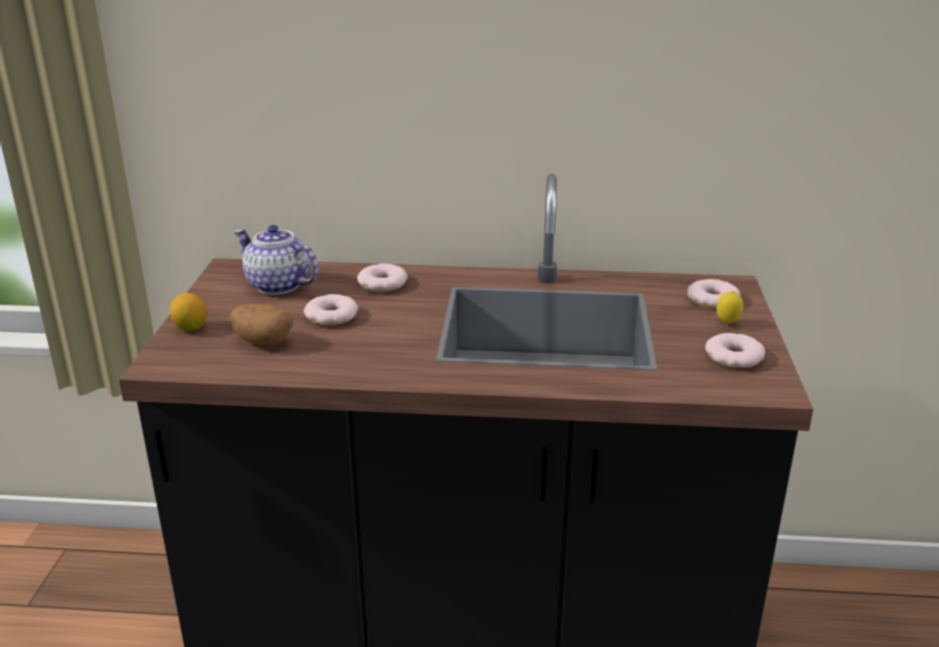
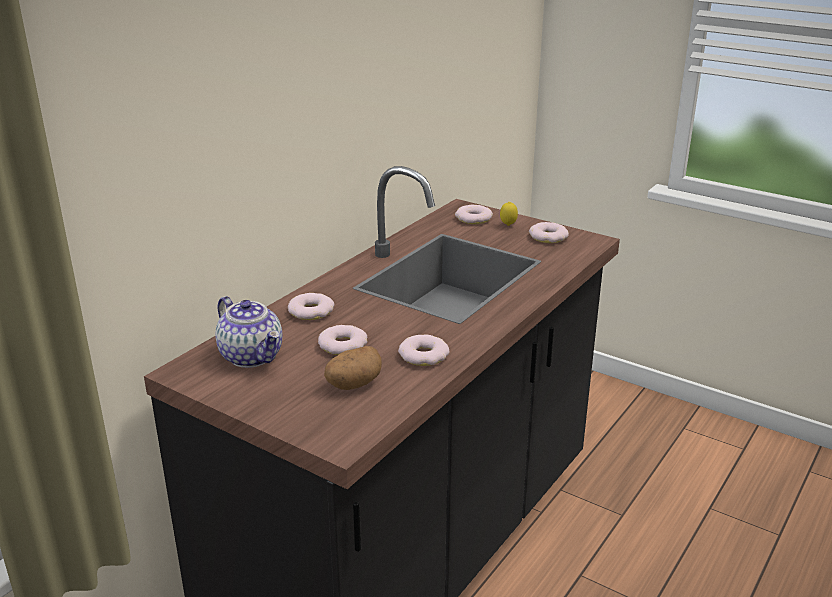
camera: 60 degrees left, 0 degrees up
(191, 328) = (287, 414): lemon -> none
(277, 285) = (252, 356): teapot -> teapot turned 105 degrees counterclockwise
(347, 359) = (424, 355): none -> donut

